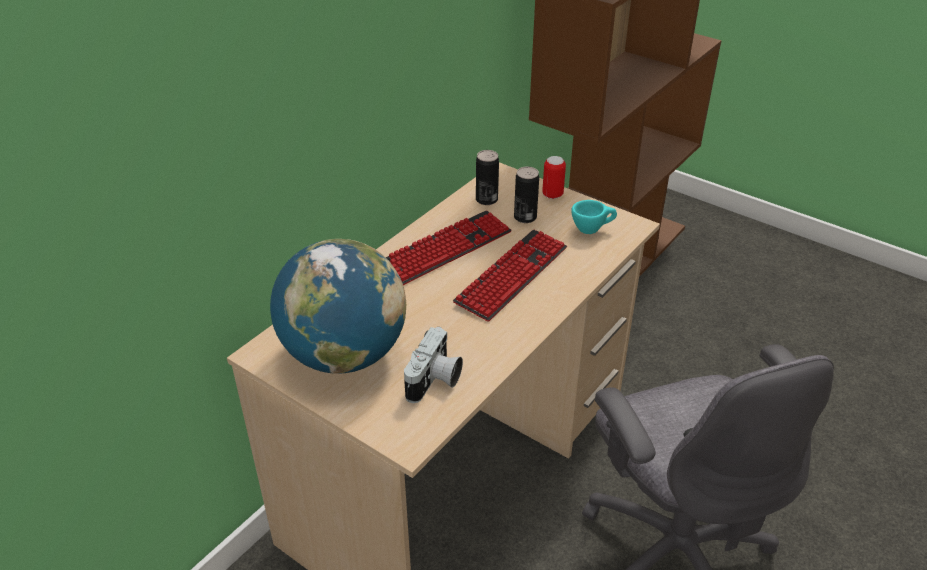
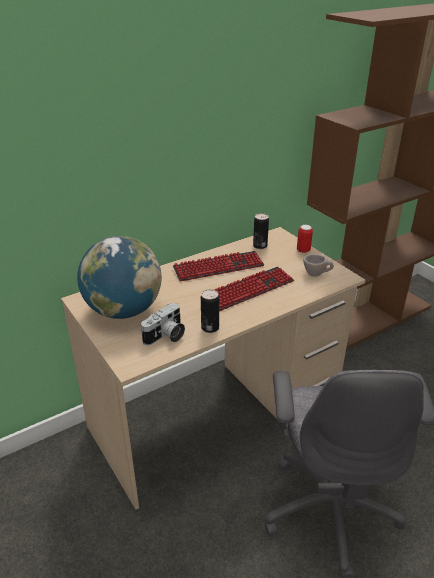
camera: 20 degrees right, 5 degrees down
(525, 217) = (278, 259): can -> can (210, 328)
(592, 230) = (316, 274): turquoise cup -> beige cup

